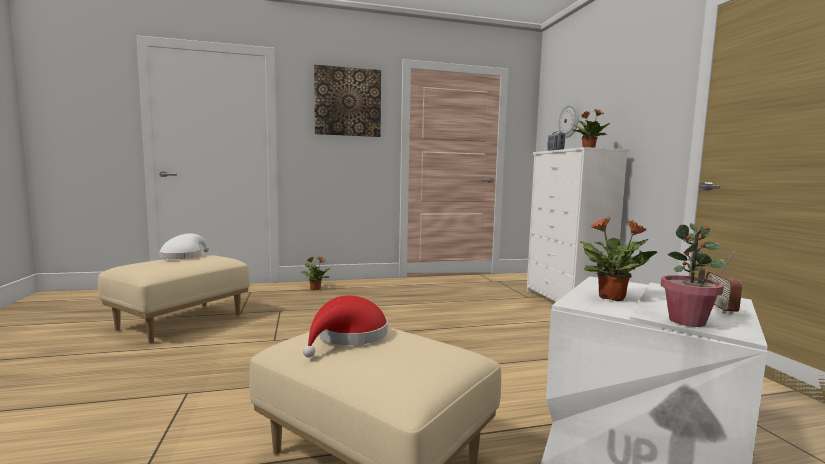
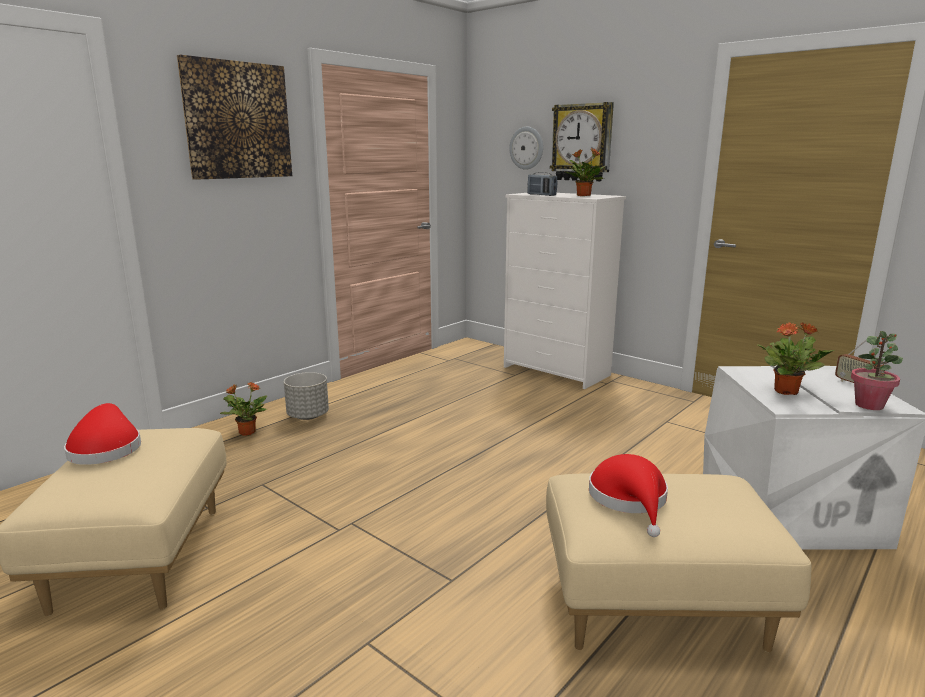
camera: 35 degrees left, 10 degrees up
(183, 256) = (105, 448): white hat -> red hat
(357, 289) = (308, 416): none -> grey planter
(603, 109) = (582, 142): none -> wall clock

